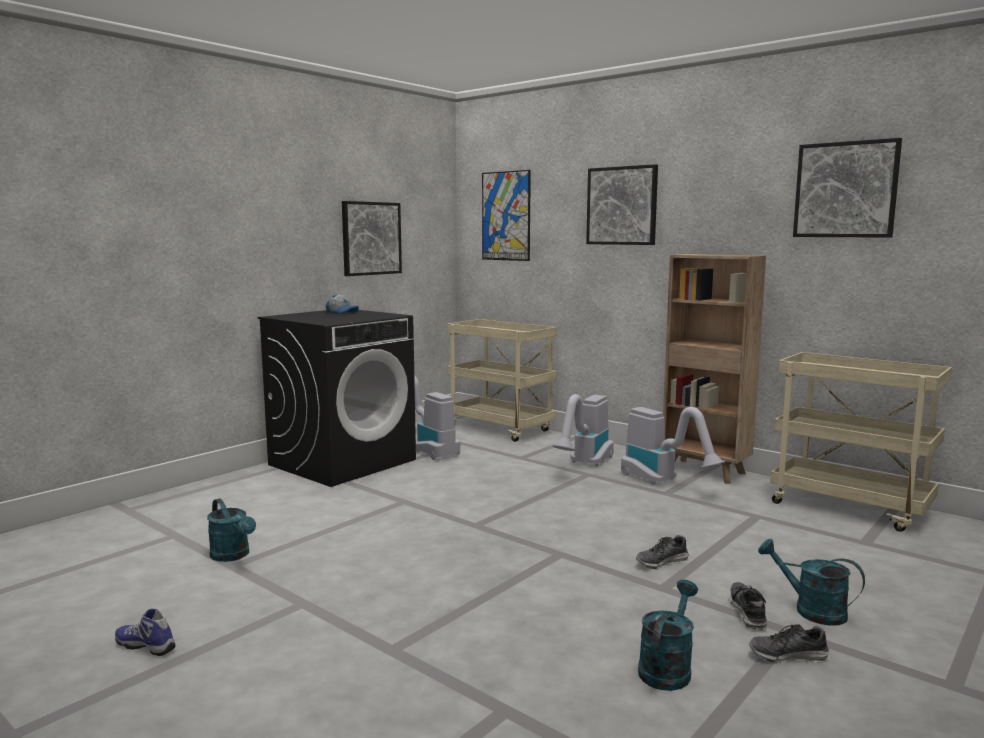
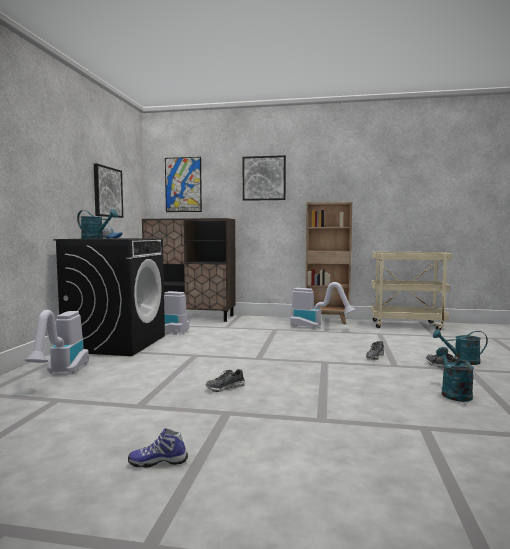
camera: 30 degrees left, 5 degrees down
(233, 556) = (129, 401): turquoise watering can -> turquoise watering can (96, 238)
(501, 429) = (191, 317): beige cart -> brown cabinet
(585, 464) = (265, 326): vacuum cleaner -> vacuum cleaner (62, 373)
(788, 656) = (484, 378): shoe -> shoe (225, 388)
(845, 190) = (387, 170): picture -> none

